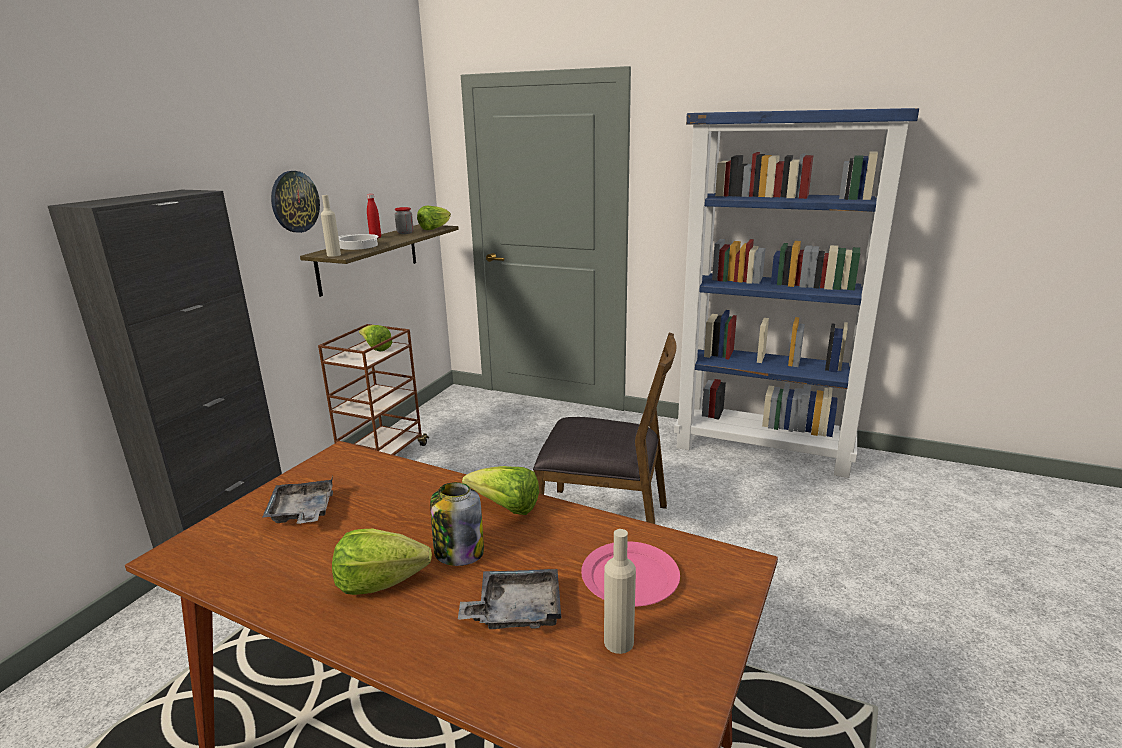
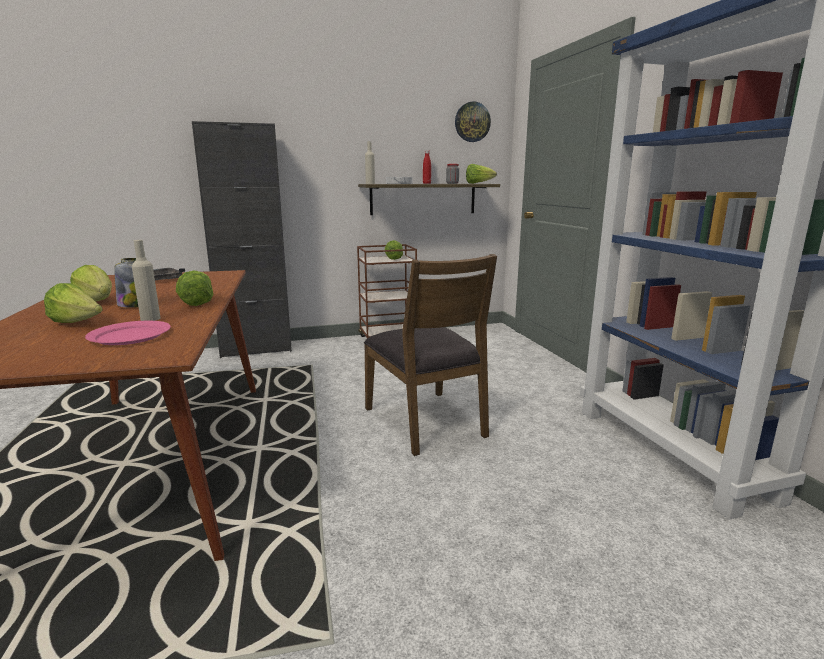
camera: 50 degrees right, 5 degrees down
(294, 201) = (360, 147): wall clock -> wall clock (472, 122)
(516, 610) = (78, 324): grey tray -> lettuce
(618, 642) = (49, 346): beige bottle -> beige bottle (150, 319)

